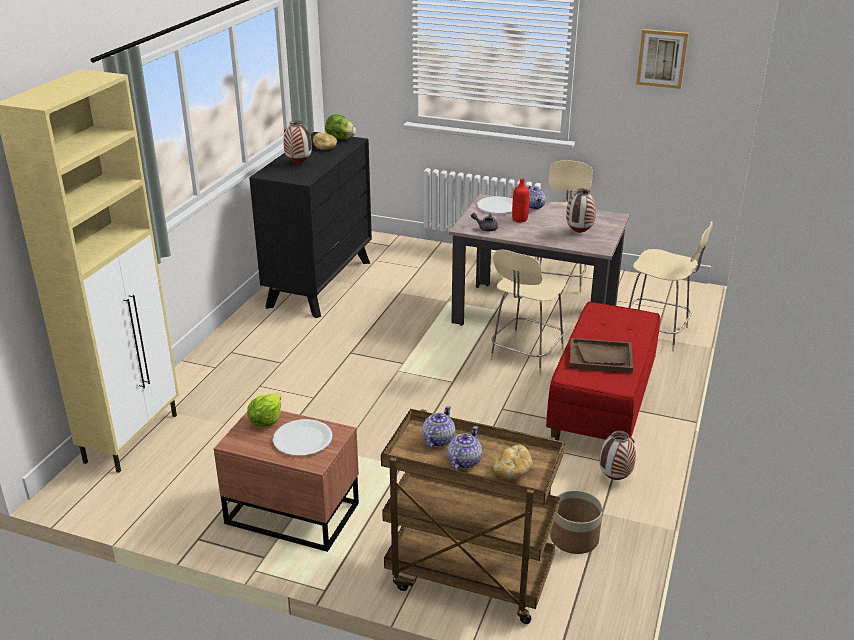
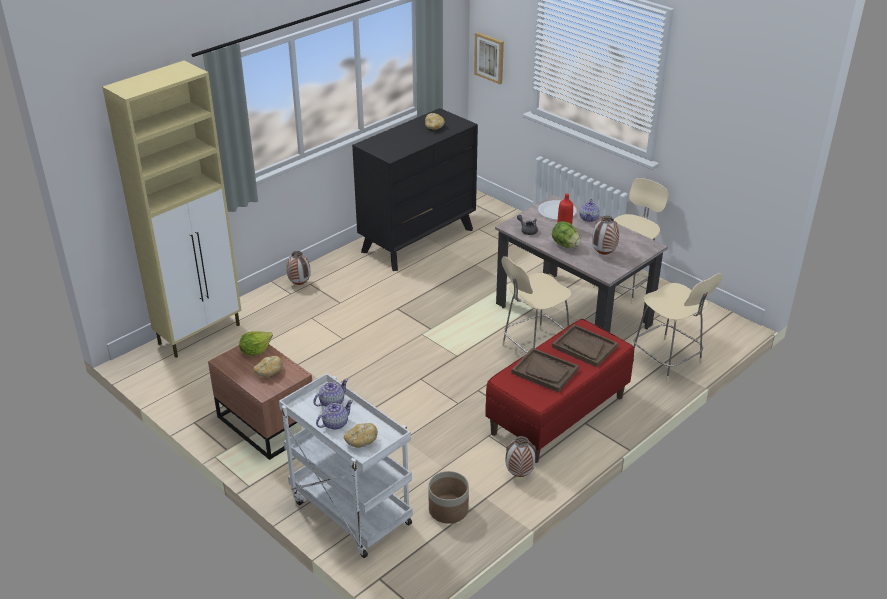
camera: 25 degrees right, 5 degrees up
(298, 164) = (399, 139): vase -> vase (299, 284)
(303, 439) = (269, 372): white plate -> bread
(340, 139) = (454, 120): lettuce -> lettuce (565, 245)
(468, 578) = (349, 512): brown cart -> white cart
(616, 326) = (584, 347): none -> brown tray
(662, 58) = (734, 105): picture -> picture (489, 57)

